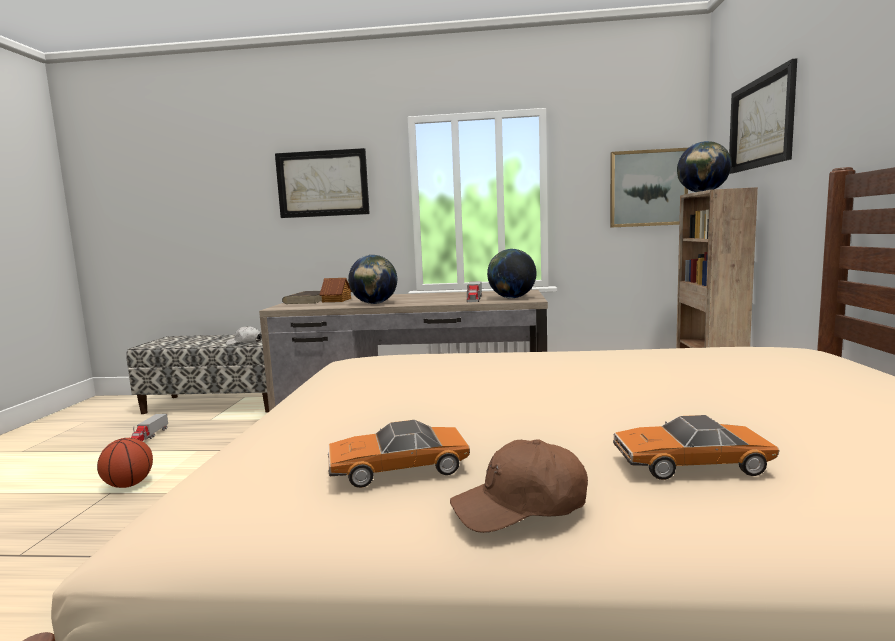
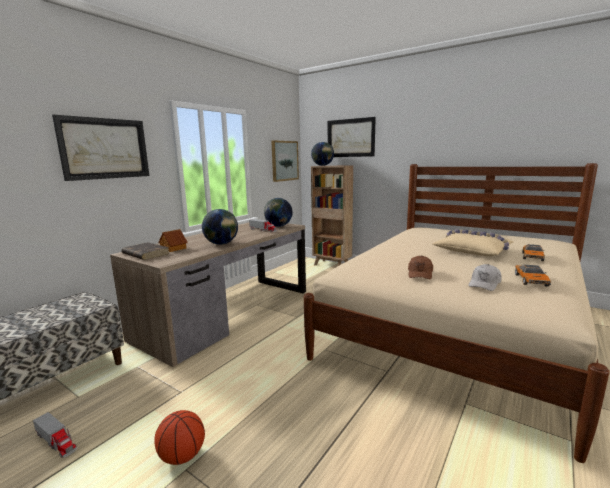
camera: 60 degrees left, 5 degrees up
(244, 343) = (83, 309): white cap -> white cap (484, 284)
(520, 506) = (559, 274): brown cap -> brown cap (420, 273)
(624, 401) = (473, 250): none -> beige pillow

